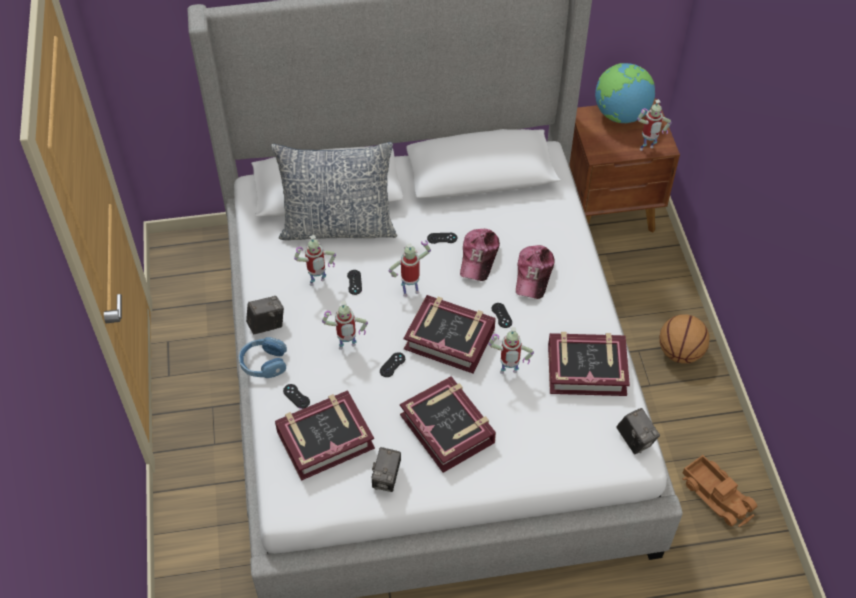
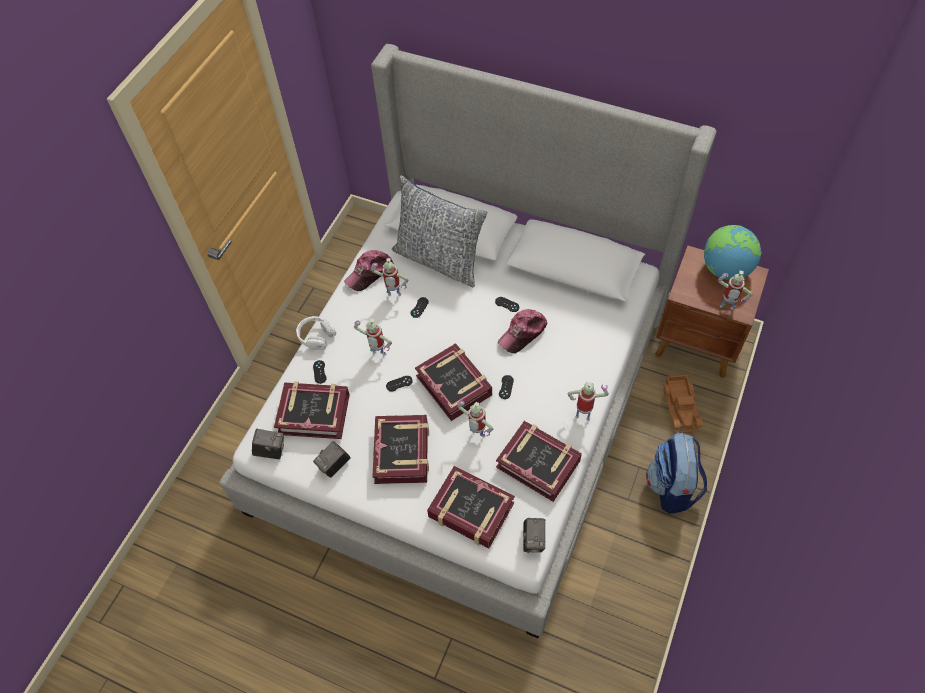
camera: 35 degrees right, 5 degrees up
(263, 363) = (316, 336): blue headphones -> white headphones
(266, 325) = (338, 309): camera -> camera (271, 450)
(410, 291) = (453, 334): toy robot -> toy robot (583, 416)
(534, 275) = (554, 367): cap -> cap (369, 273)
(557, 446) = (471, 510): none -> book
(680, 353) = (671, 487): basketball -> backpack
(717, 495) = (618, 616): toy truck -> toy truck (681, 407)

